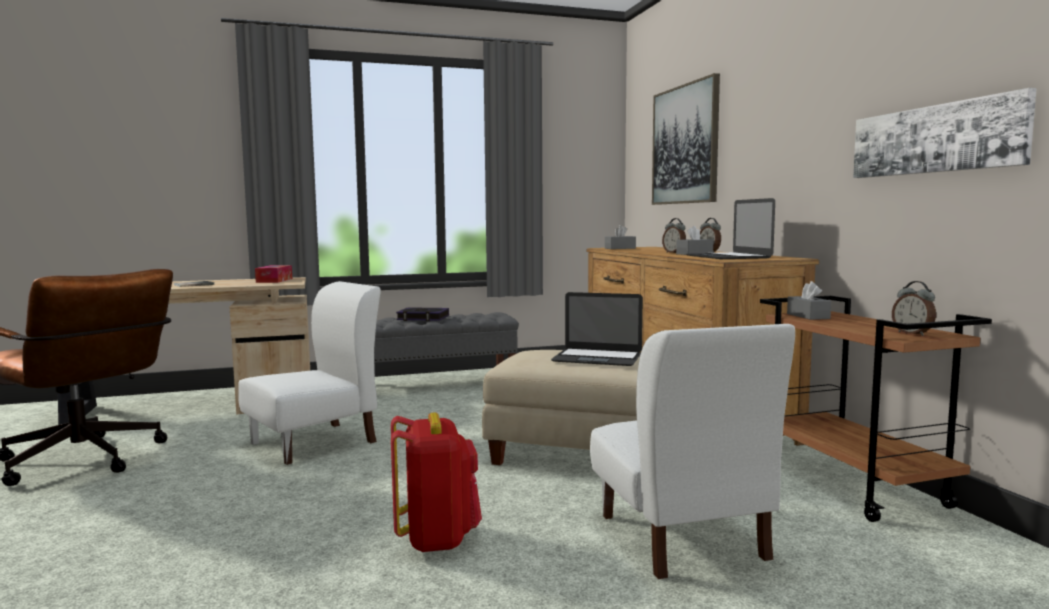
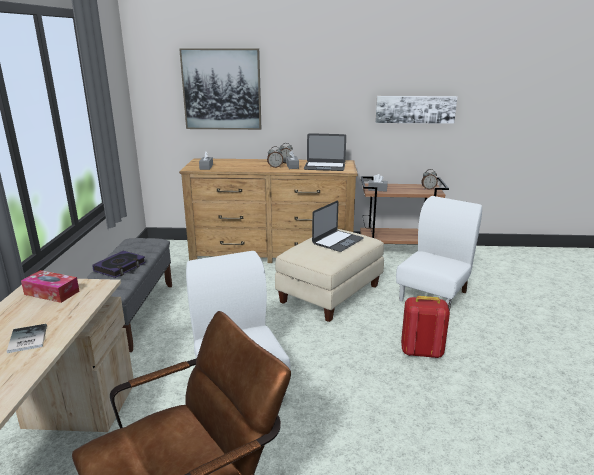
camera: 70 degrees left, 15 degrees up
(681, 537) = (434, 296): white chair -> white chair turned 60 degrees counterclockwise

